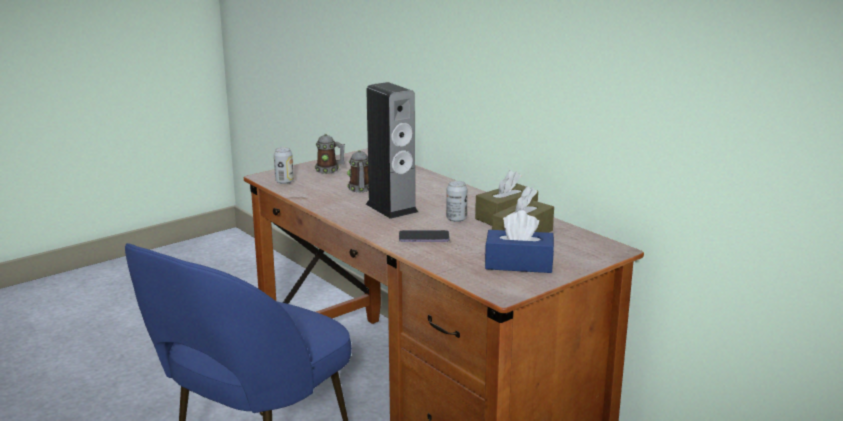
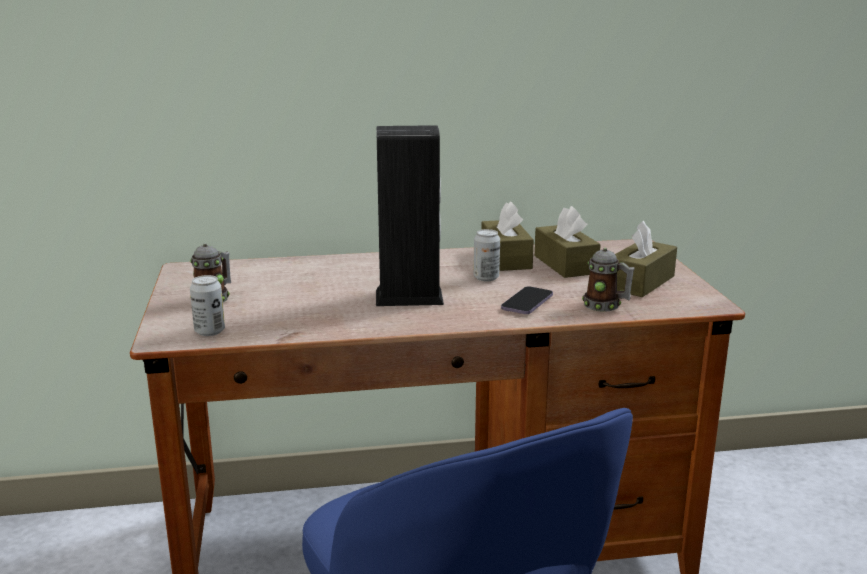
camera: 60 degrees left, 0 degrees up
(360, 190) = (320, 298): mug -> mug (606, 306)
(519, 264) = (640, 282): blue tissue box -> brown tissue box

